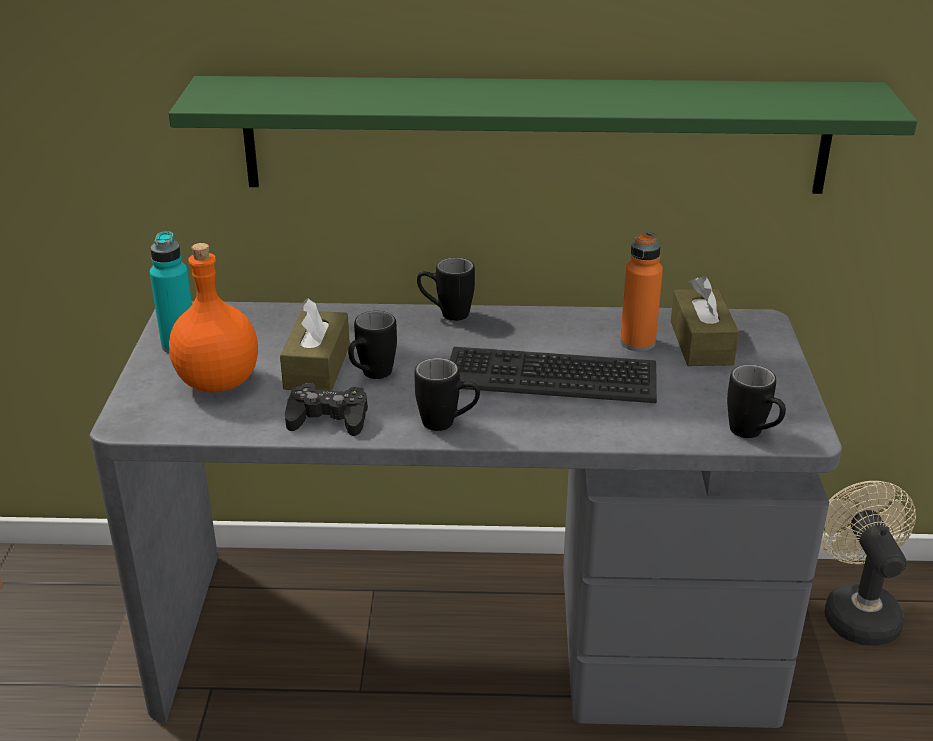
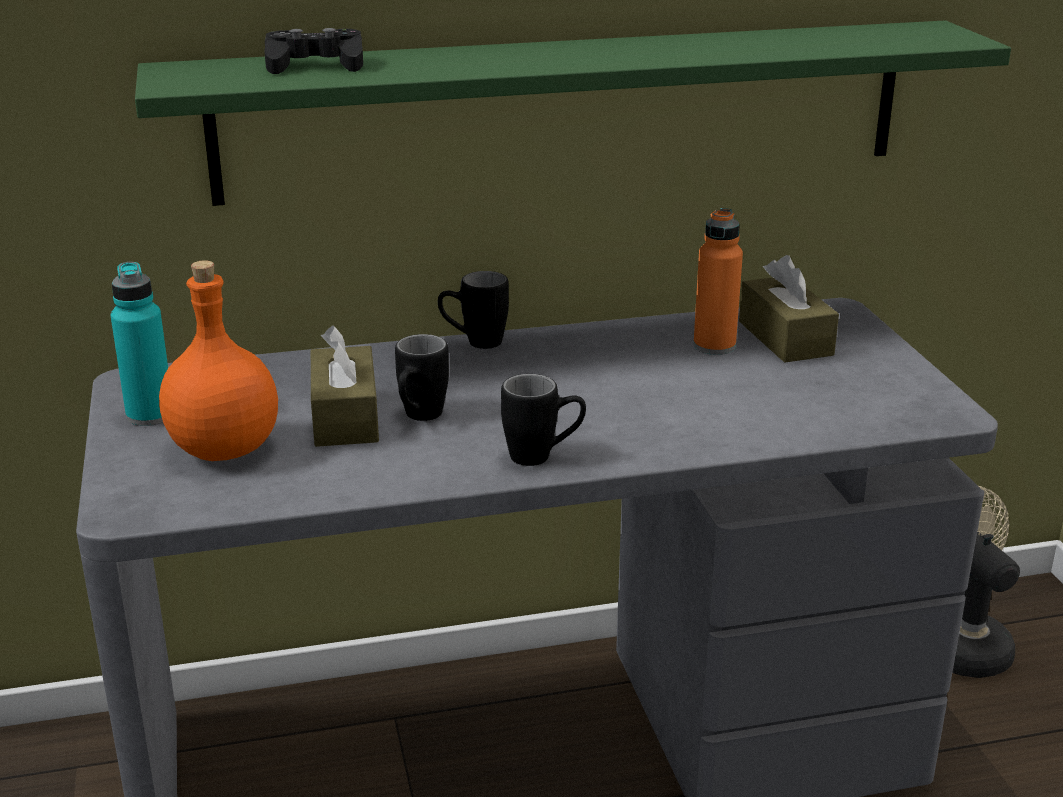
camera: 15 degrees left, 5 degrees down
(328, 418) = (390, 470): black game controller -> black game controller (315, 65)
(551, 376) = (635, 391): keyboard -> none
(753, 435) = (897, 421): black mug -> none

